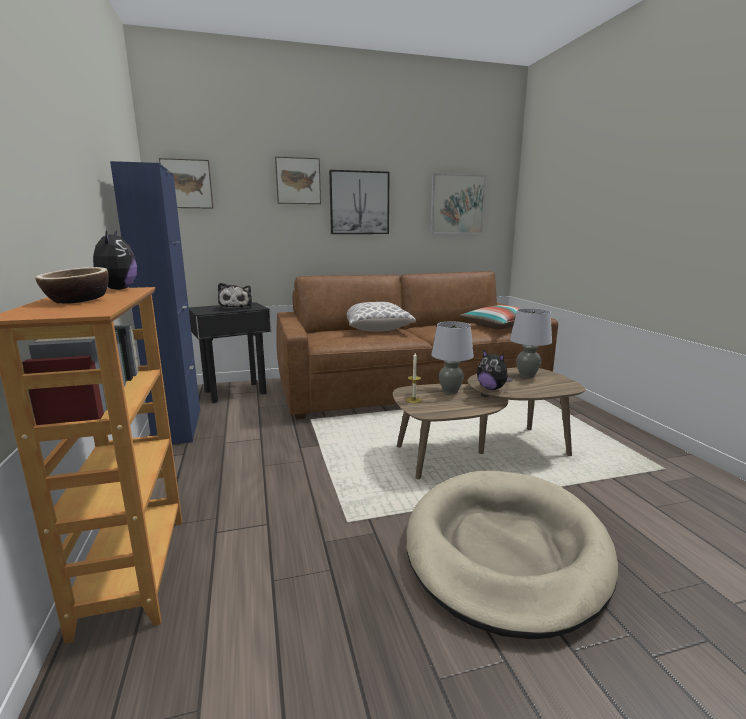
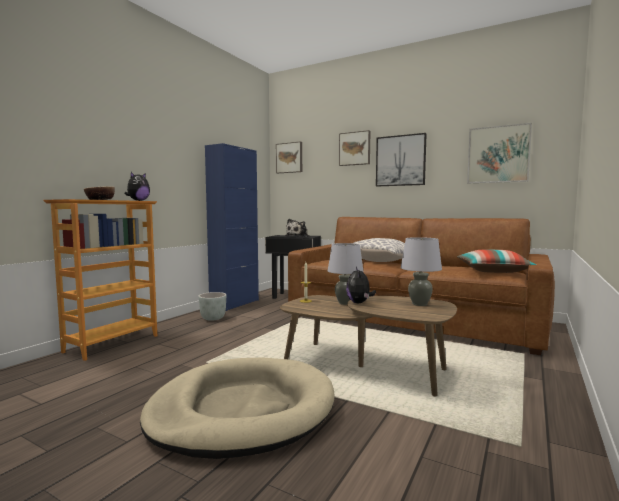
camera: 45 degrees right, 10 degrees down
(201, 460) = (213, 318): none -> grey planter

